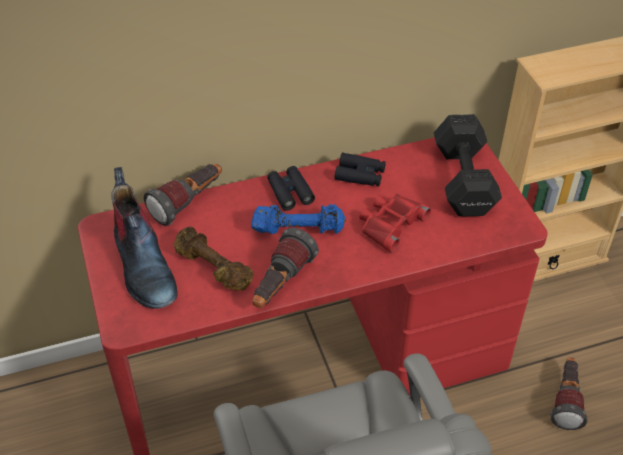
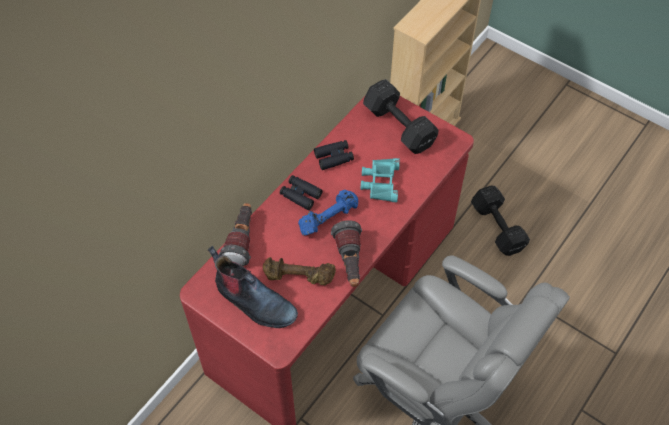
camera: 35 degrees left, 10 degrees up
(390, 224) = (380, 182): red binoculars -> turquoise binoculars
(566, 400) = (497, 226): flashlight -> black dumbbell

